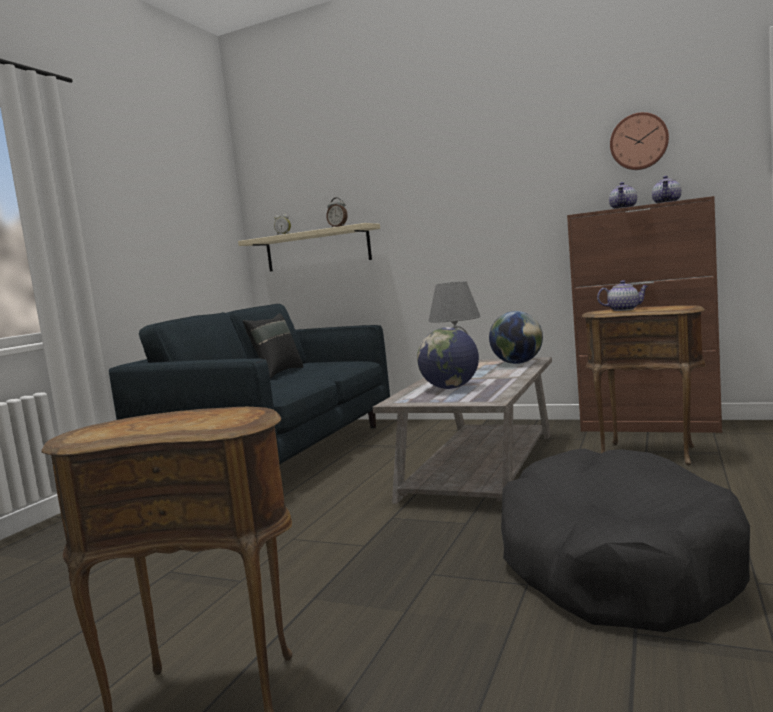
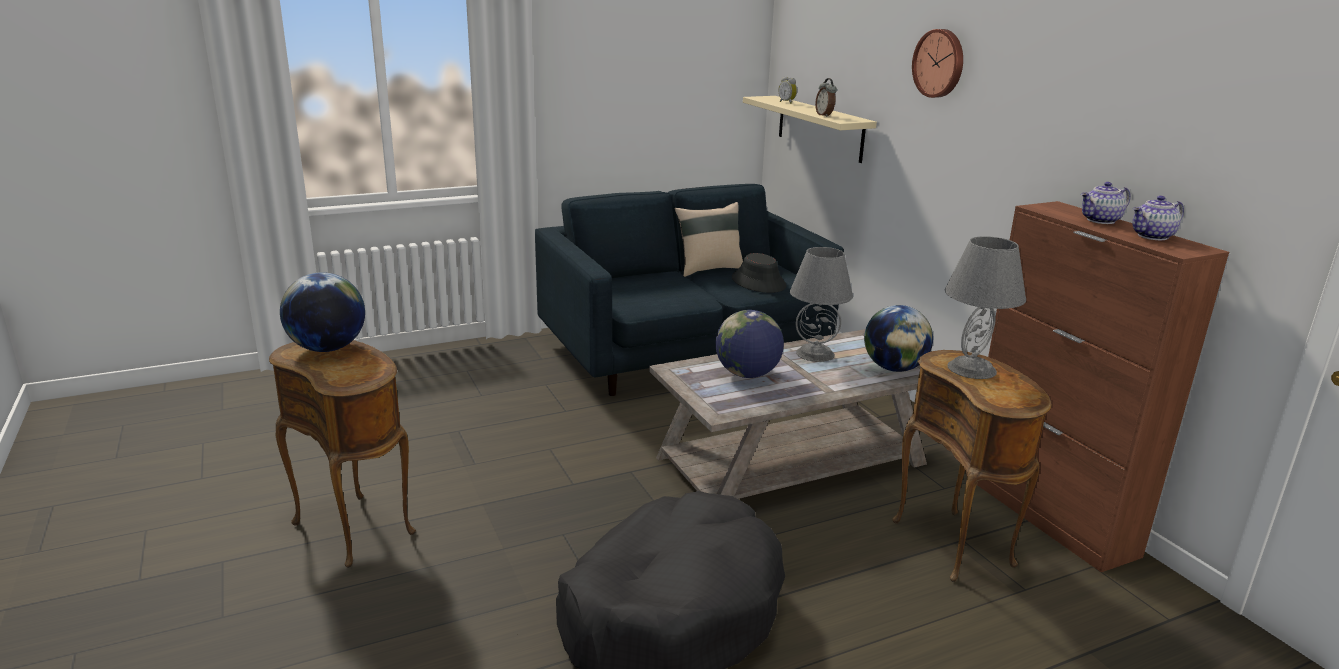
camera: 40 degrees right, 15 degrees up
(127, 423) = (328, 348): none -> globe
(277, 373) = (708, 269): black pillow -> beige pillow
(331, 367) = (758, 282): none -> black hat
(623, 309) = (971, 368): teapot -> grey table lamp
(639, 142) = (1171, 124): wall clock -> wall clock (940, 63)

